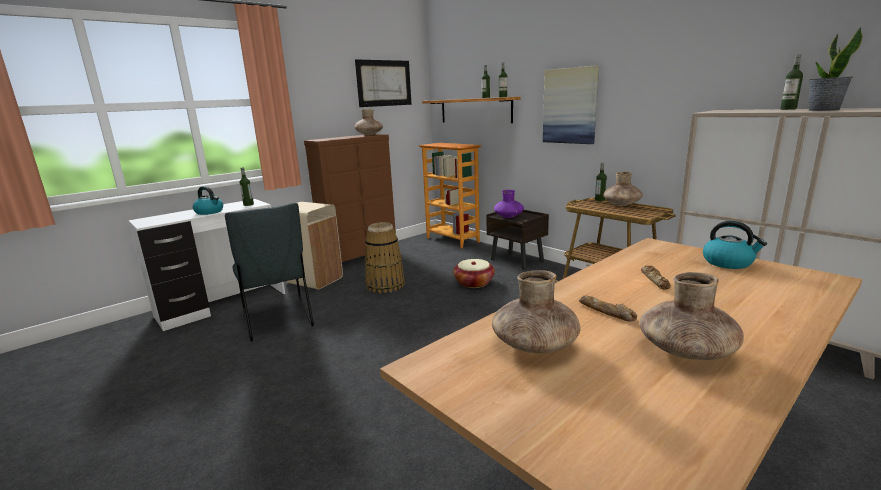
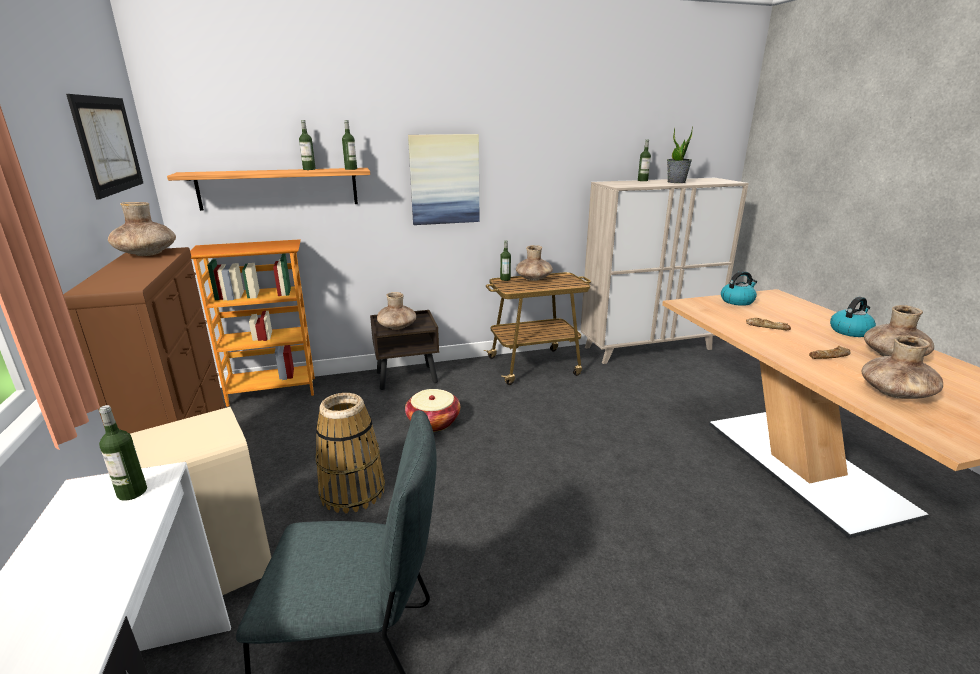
camera: 65 degrees left, 5 degrees up
(210, 212) = (102, 565): kettle -> kettle (850, 331)
(508, 216) = (397, 327): purple vase -> brown vase

